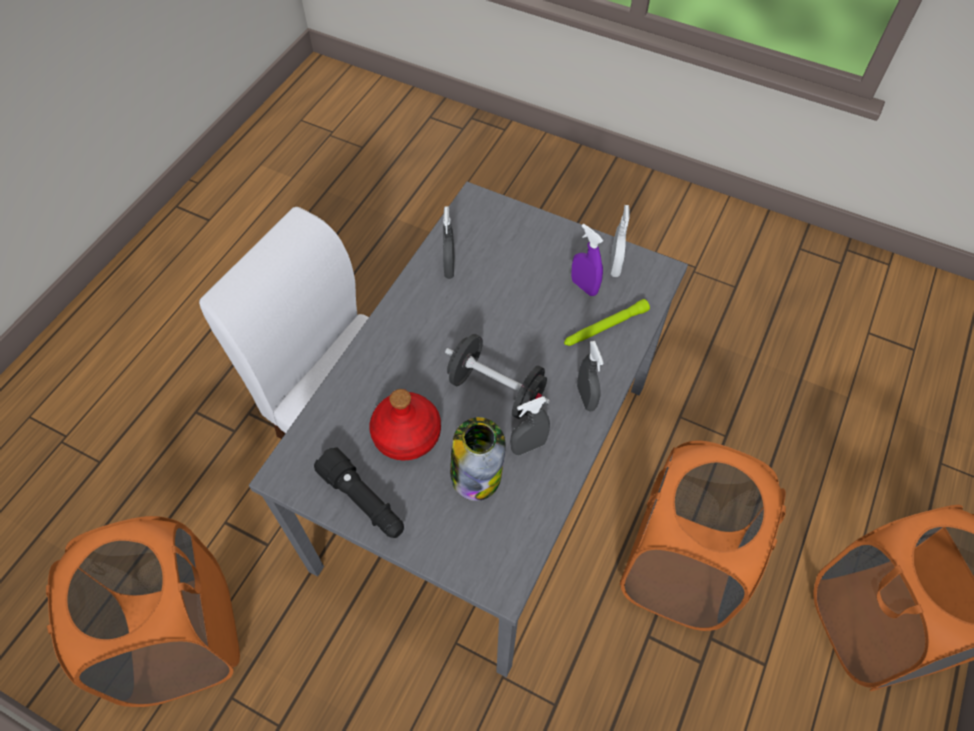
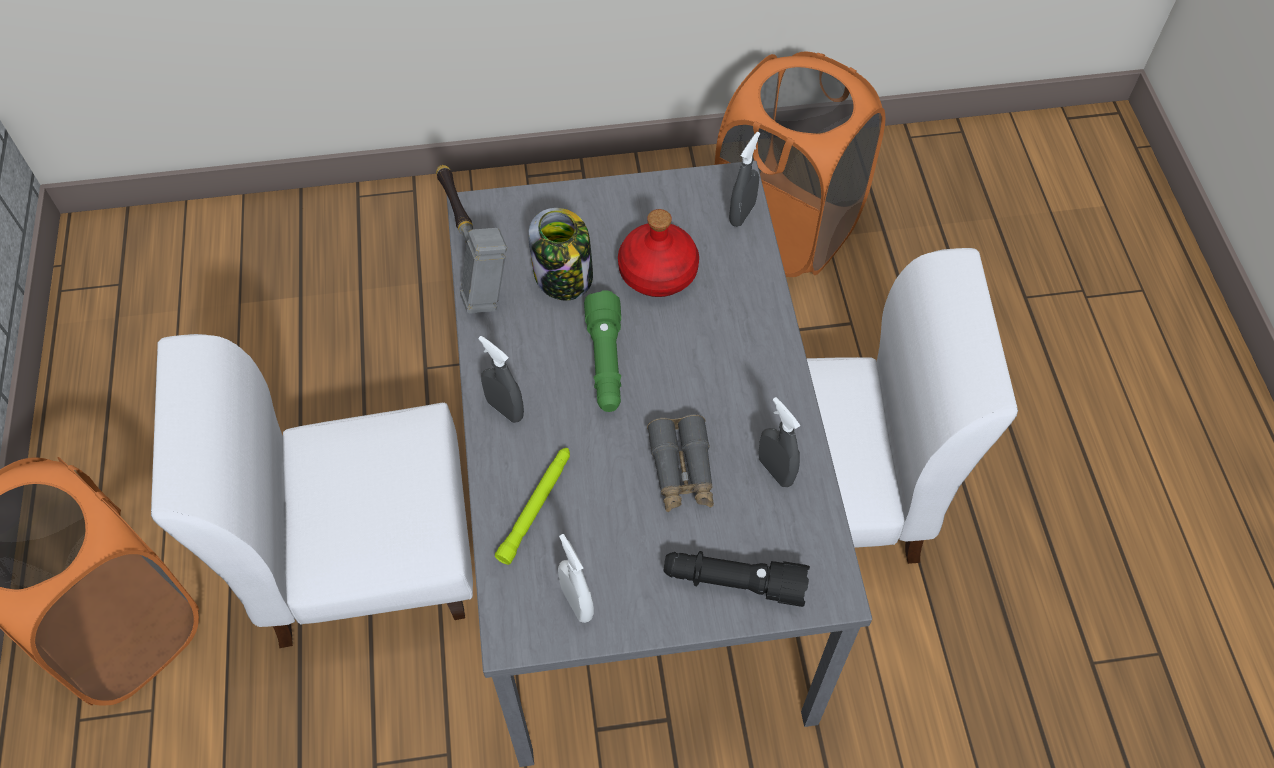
camera: 145 degrees right, 0 degrees up
(363, 501) = (646, 202): black flashlight -> black flashlight (733, 582)
(496, 390) = (606, 362): black dumbbell -> green flashlight
(502, 298) = (682, 470): none -> grey binoculars
(528, 446) = (532, 328): grey spray bottle -> grey spray bottle (742, 214)
(533, 544) = (469, 252): none -> hammer
(584, 286) = (596, 547): purple spray bottle -> none
(678, 568) = (364, 557): orange laundry basket -> white chair

